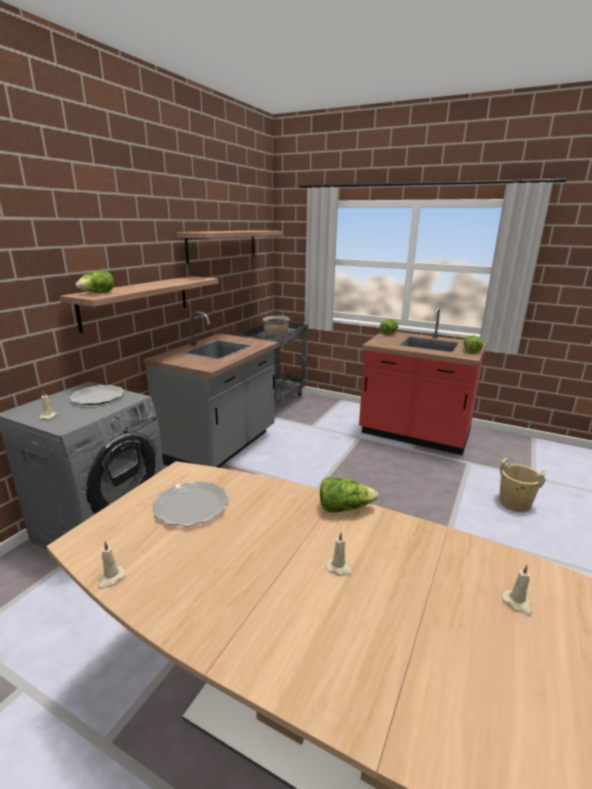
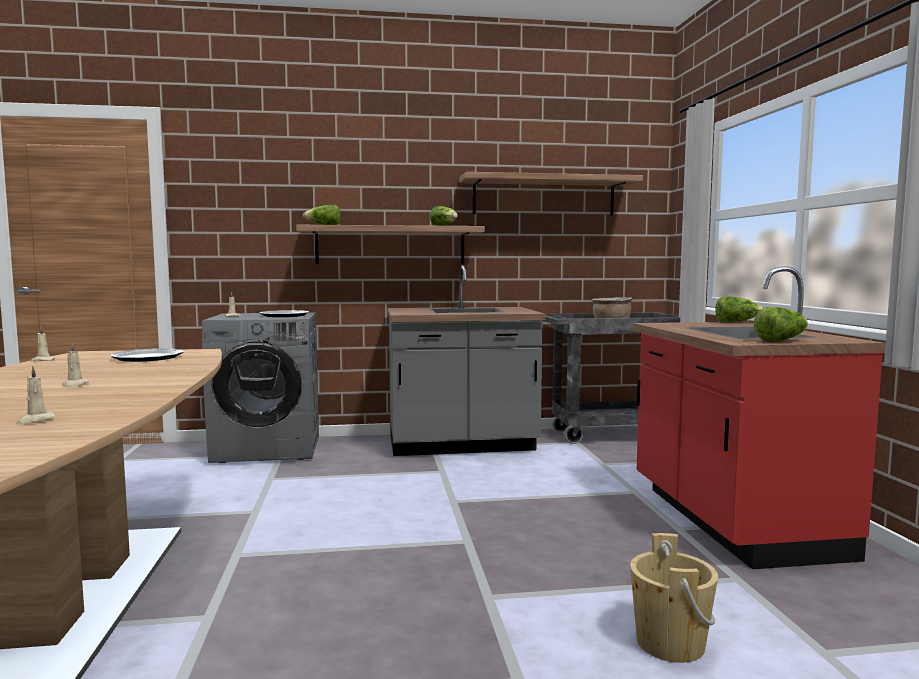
camera: 55 degrees right, 15 degrees down
(344, 508) = (179, 377): lettuce -> lettuce (444, 226)

